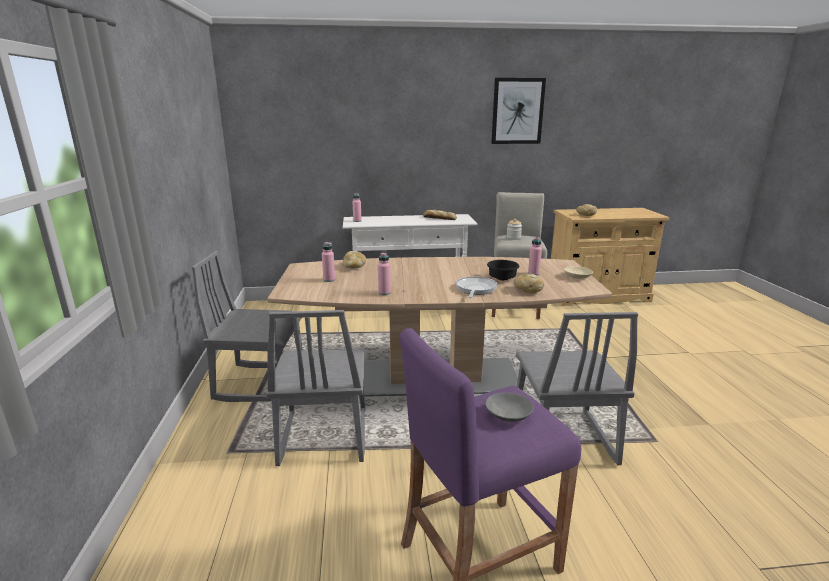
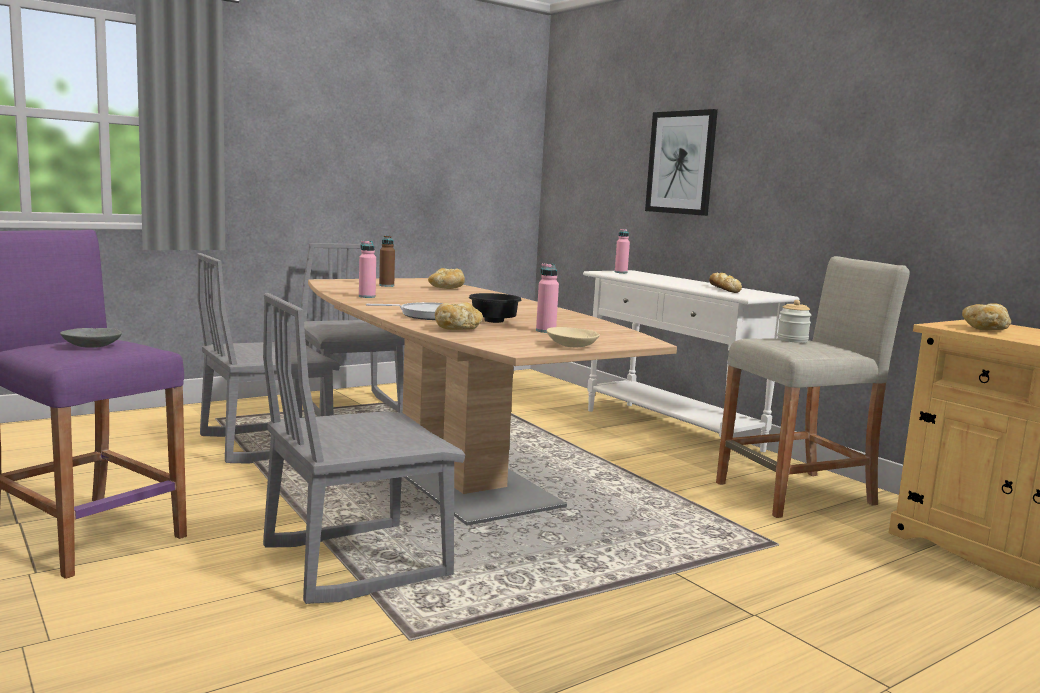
camera: 60 degrees right, 10 degrees down
(329, 280) = (386, 286): pink bottle -> brown bottle
(517, 111) = (910, 96): picture -> picture (681, 162)

